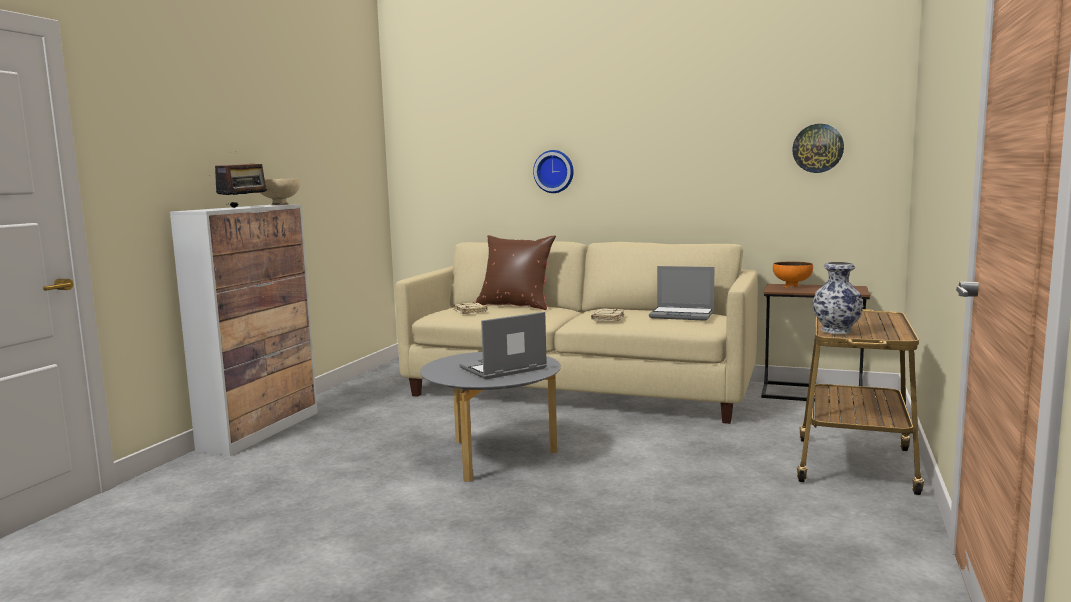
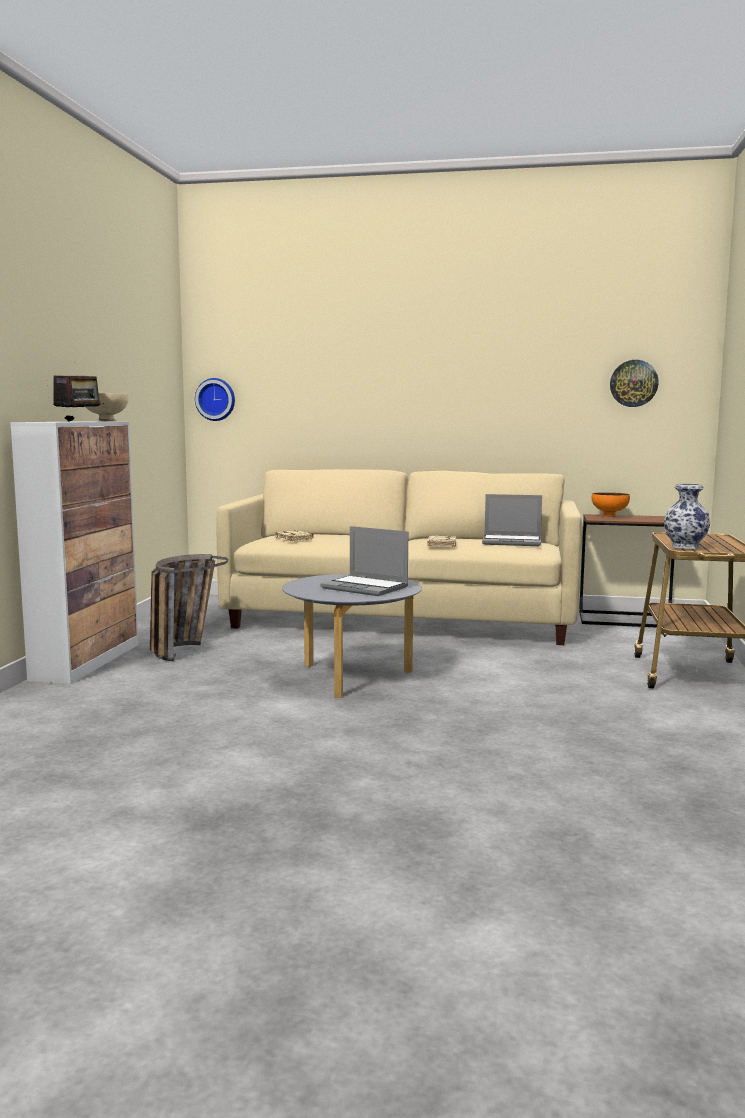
camera: 10 degrees left, 0 degrees up
(355, 418) = (183, 648): none -> basket
(503, 369) = (366, 588): laptop -> laptop turned 105 degrees counterclockwise
(516, 305) = (336, 534): brown pillow -> none
(554, 171) = (370, 398): wall clock -> wall clock (216, 399)

